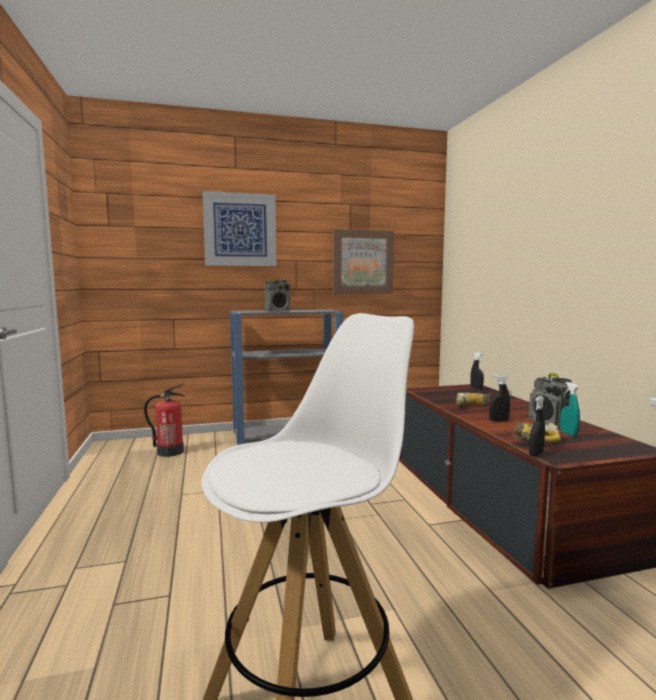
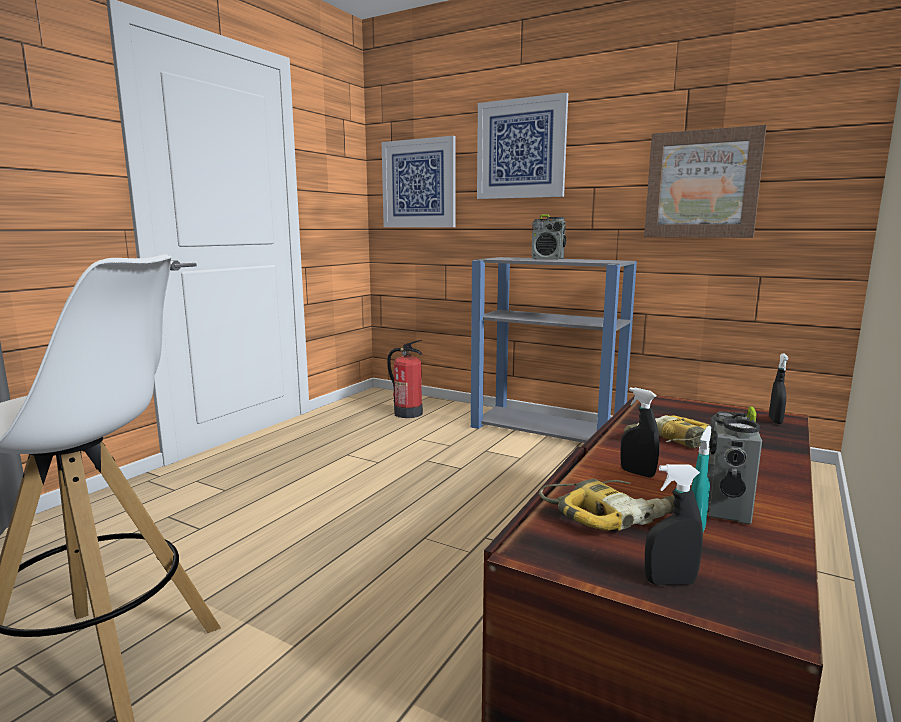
camera: 45 degrees right, 5 degrees up
(143, 250) = (419, 184): none -> picture
(536, 454) = (528, 531): black spray bottle -> black spray bottle (670, 582)

